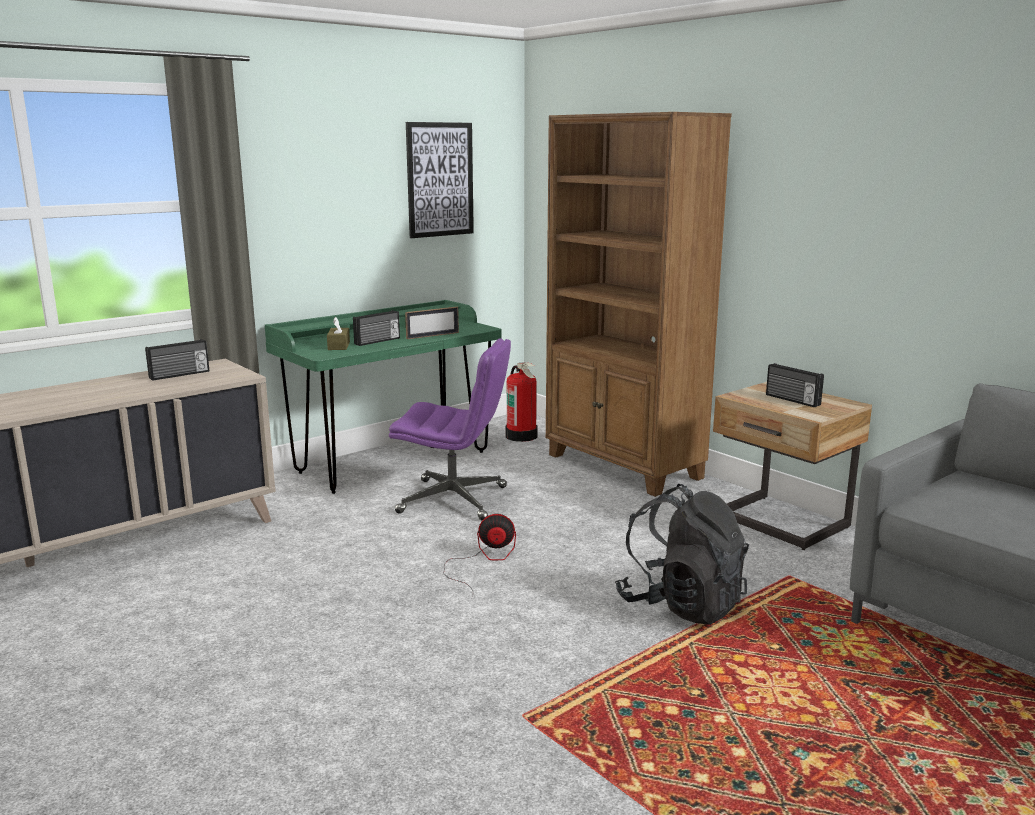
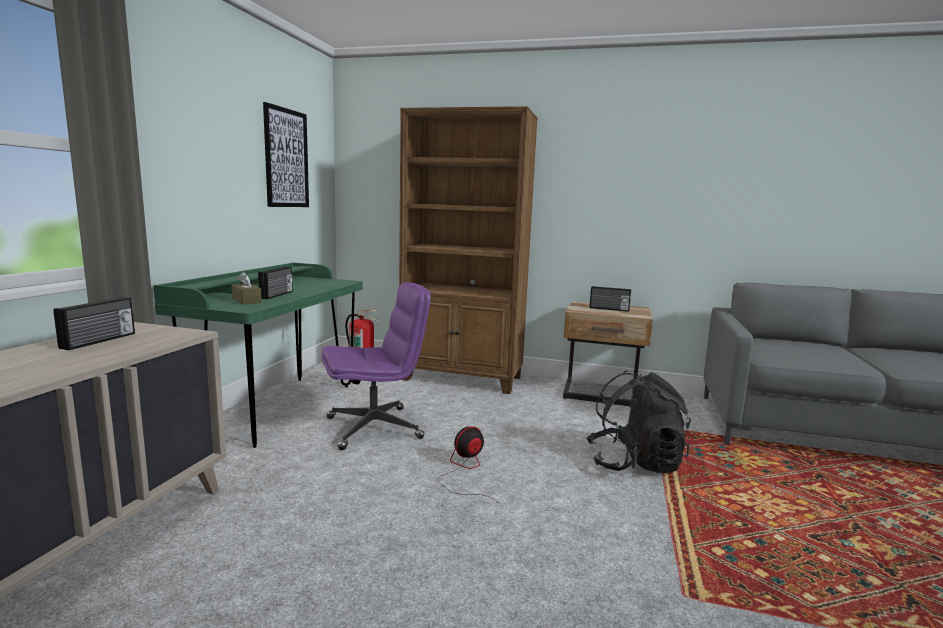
camera: 35 degrees left, 5 degrees down
(432, 335) = (318, 288): picture frame -> none

